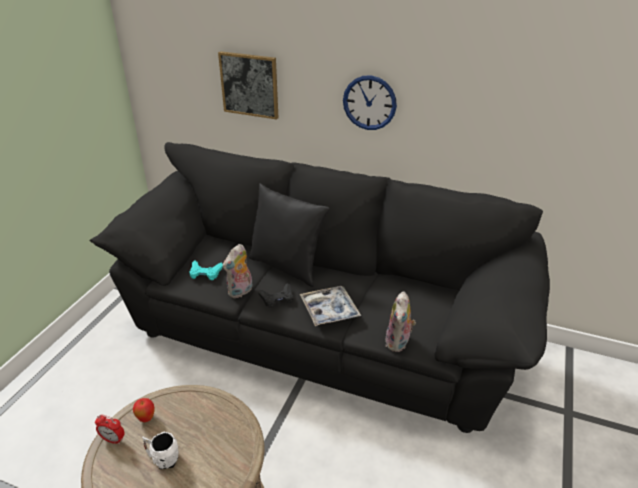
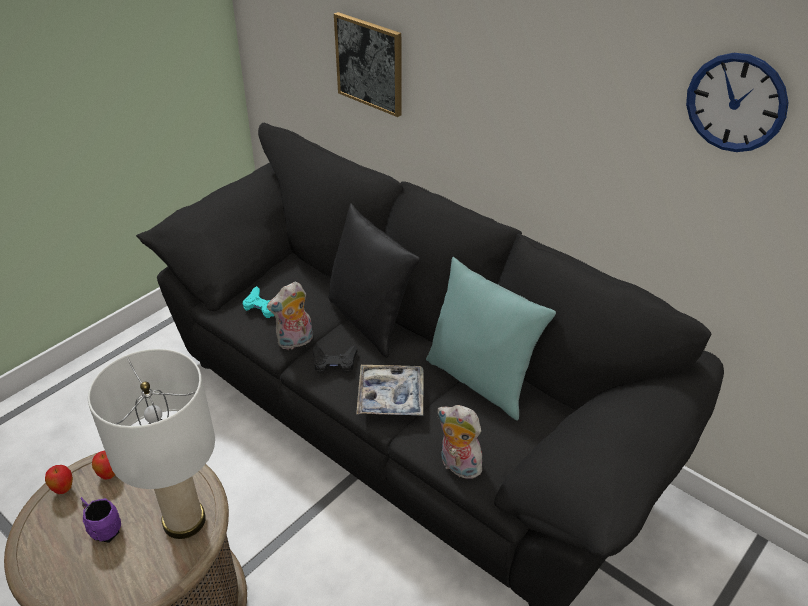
camera: 20 degrees right, 5 degrees up
(113, 439) = (63, 489): alarm clock -> apple
(163, 459) = (103, 529): white mug -> purple mug
(226, 433) = (184, 520): none -> white table lamp
(369, 103) = (512, 118): wall clock -> wall clock (736, 103)
(383, 286) = (481, 380): none -> turquoise pillow
(399, 343) = (458, 466): plush toy -> plush toy turned 90 degrees clockwise

